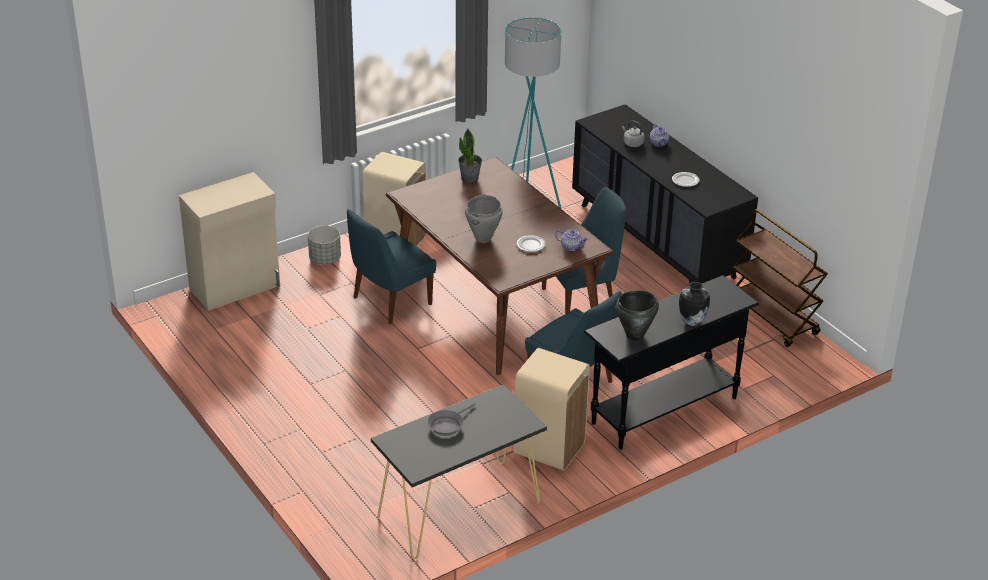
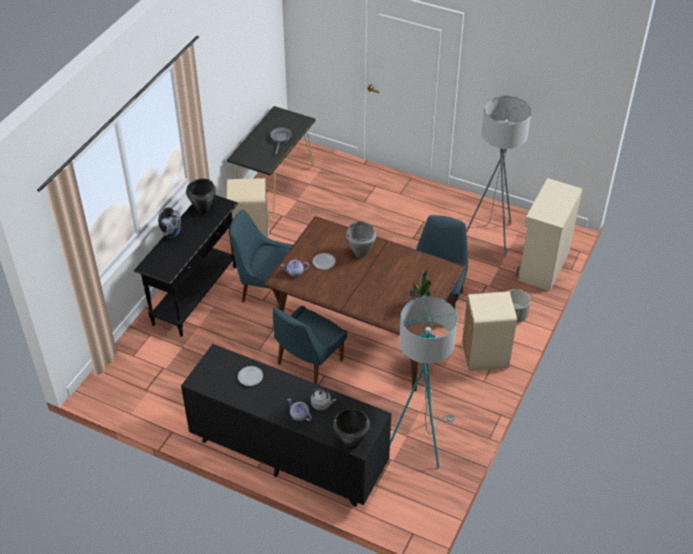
camera: 150 degrees right, 10 degrees up
(254, 337) = (489, 236): none -> grey floor lamp
(627, 114) = (351, 444): none -> black cooking pot
(773, 318) = (154, 411): brown cart -> none

